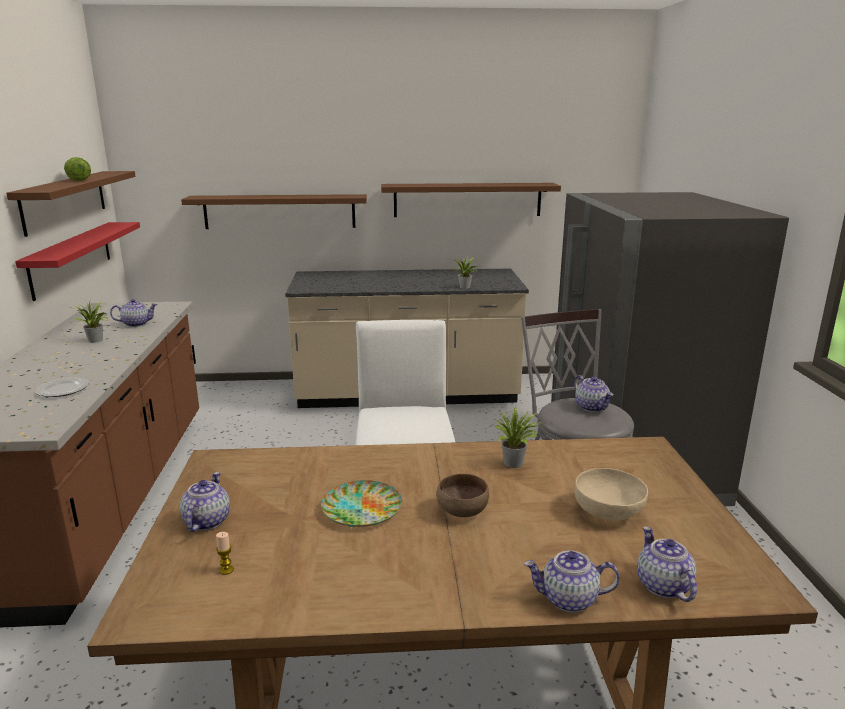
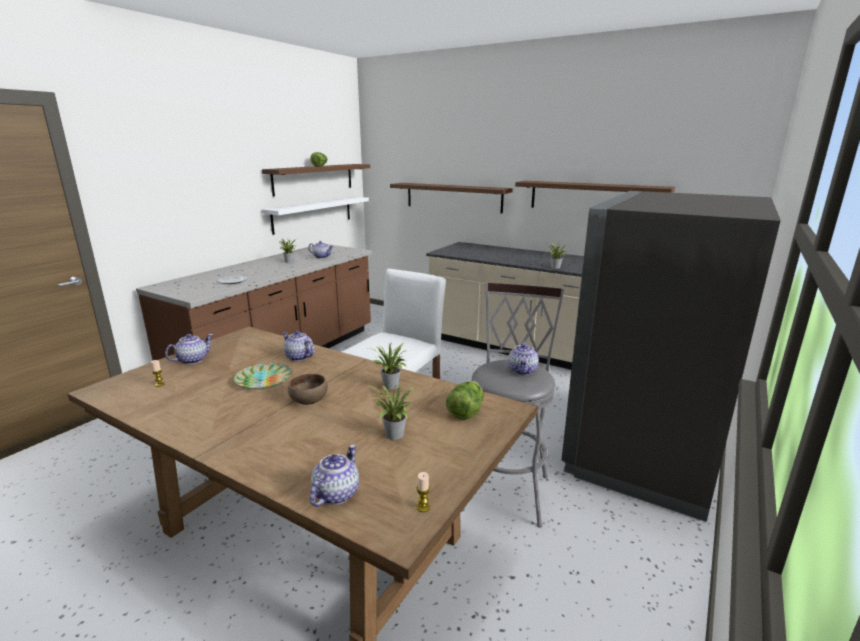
camera: 35 degrees right, 0 degrees up
(72, 258) = (313, 214): red shelf -> white shelf
(568, 599) = (268, 472): teapot -> teapot (298, 357)
(608, 511) = (394, 436): beige bowl -> potted plant
(620, 462) = (465, 410): none -> lettuce
(742, 560) = (423, 507): none -> candle

